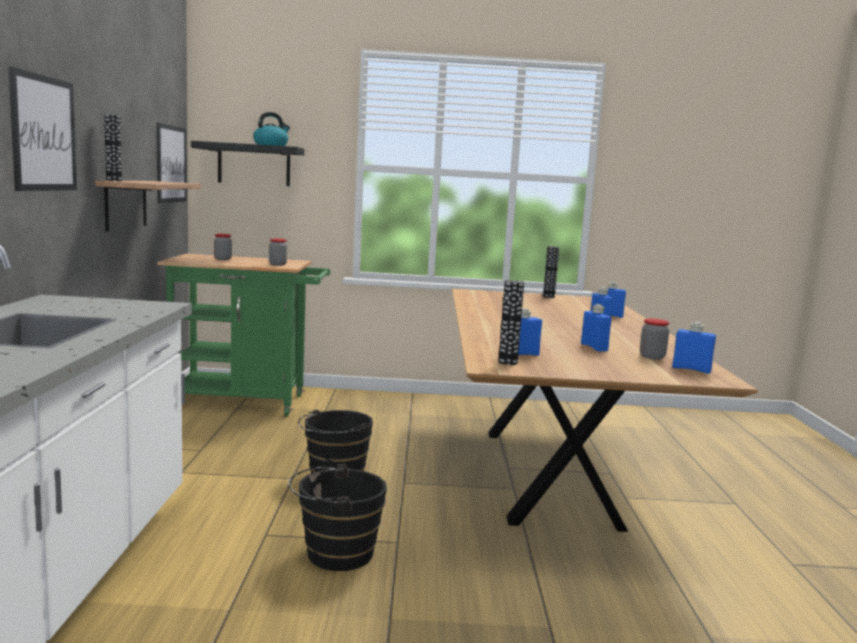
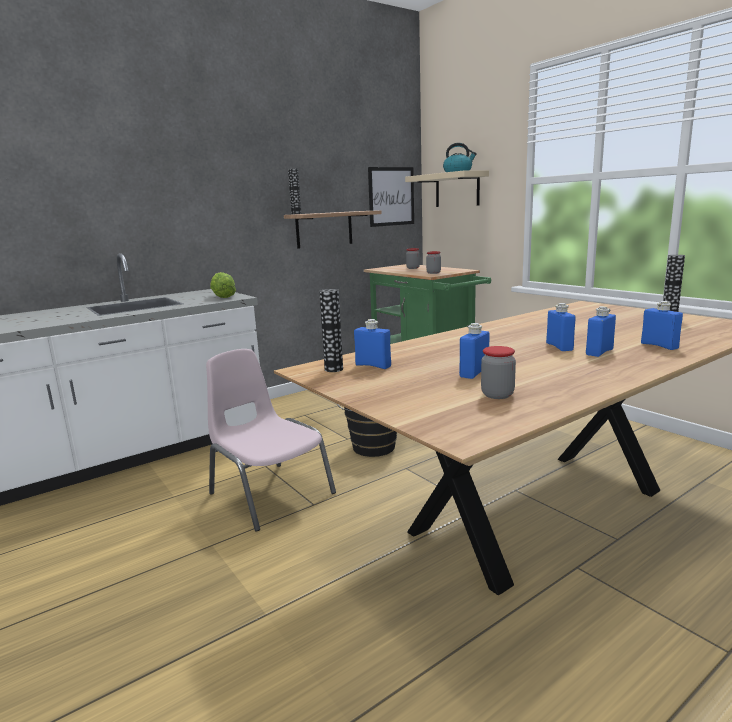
camera: 55 degrees right, 5 degrees up
(43, 133) = (222, 189): picture -> none
(133, 305) = (223, 297): none -> lettuce
(254, 165) = (457, 190): black shelf -> beige shelf
(334, 553) = (270, 493): black bucket -> pink chair
(691, 369) = (481, 417): blue bottle -> blue bottle (559, 347)

